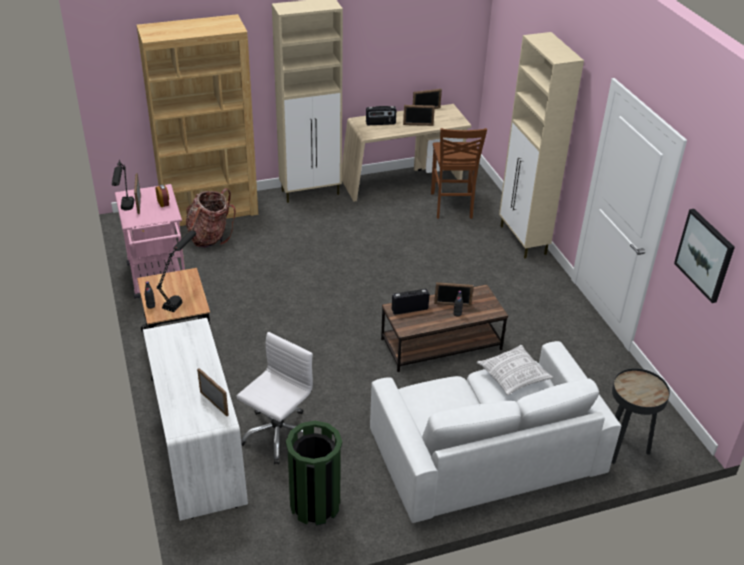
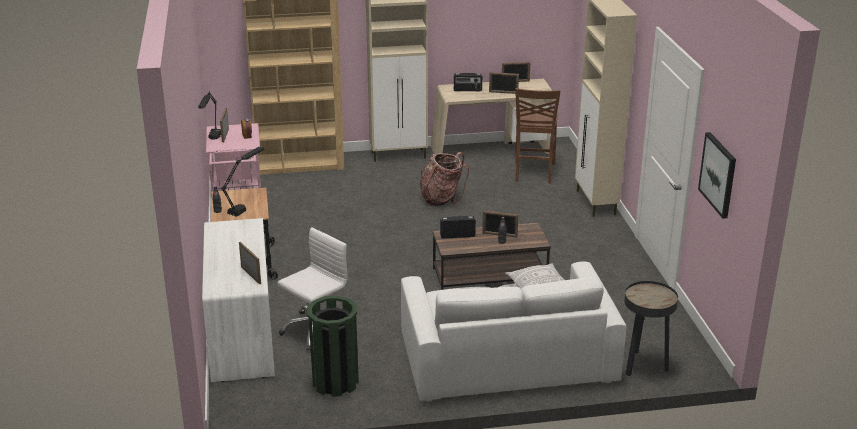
camera: 10 degrees right, 10 degrees down
(210, 237) = (295, 183): backpack -> backpack (441, 198)

